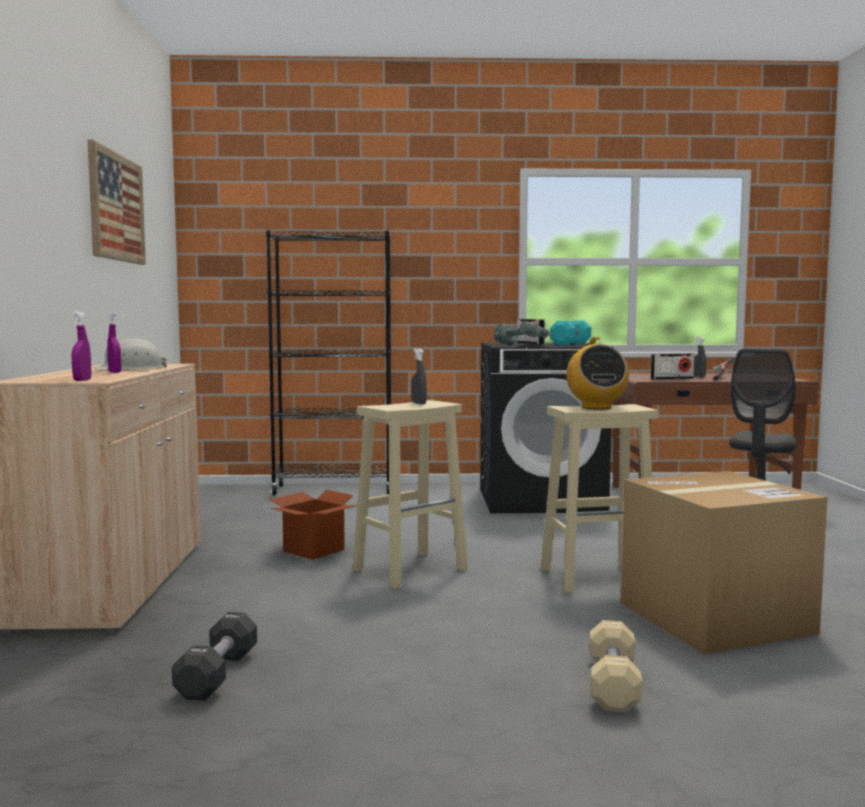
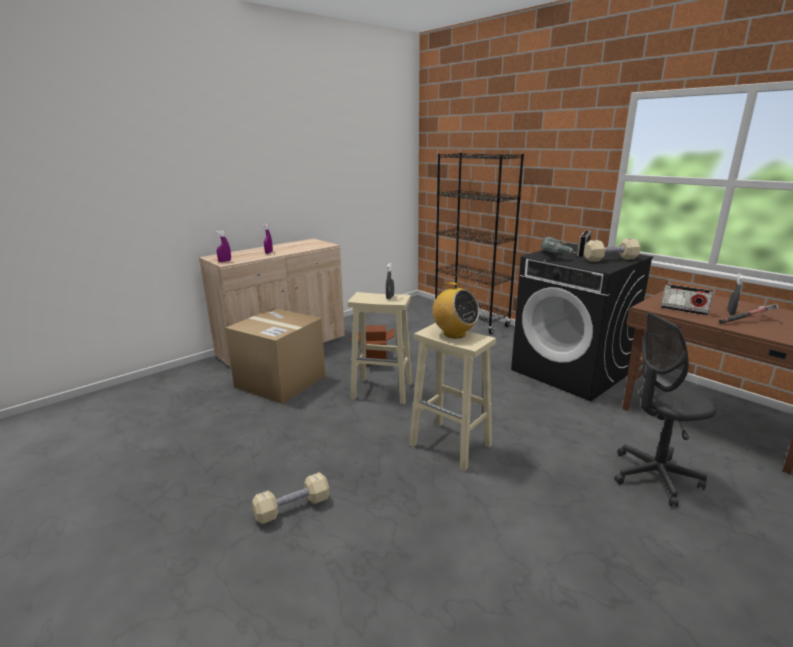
camera: 50 degrees right, 15 degrees up
(116, 207) = (337, 150): picture -> none
(131, 369) = (289, 249): white hard hat -> none
(217, 674) = (216, 408): black dumbbell -> none
(570, 344) = (610, 259): turquoise dumbbell -> beige dumbbell
(596, 407) = (454, 334): radio -> radio turned 90 degrees counterclockwise
(715, 618) = (435, 512): cardboard box -> cardboard box (280, 381)

